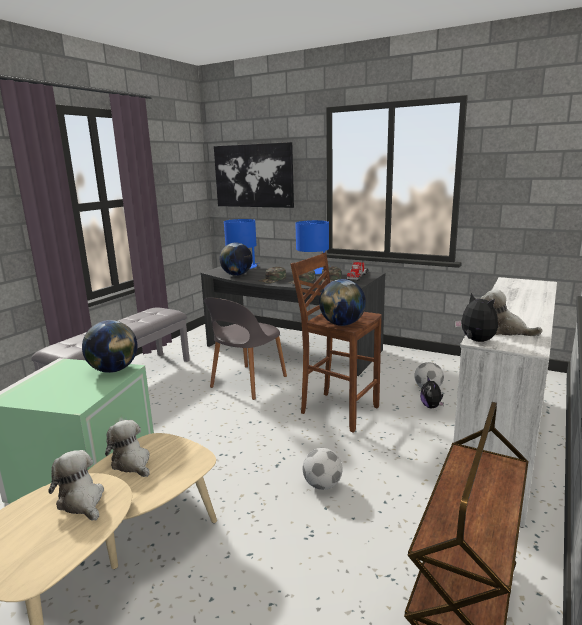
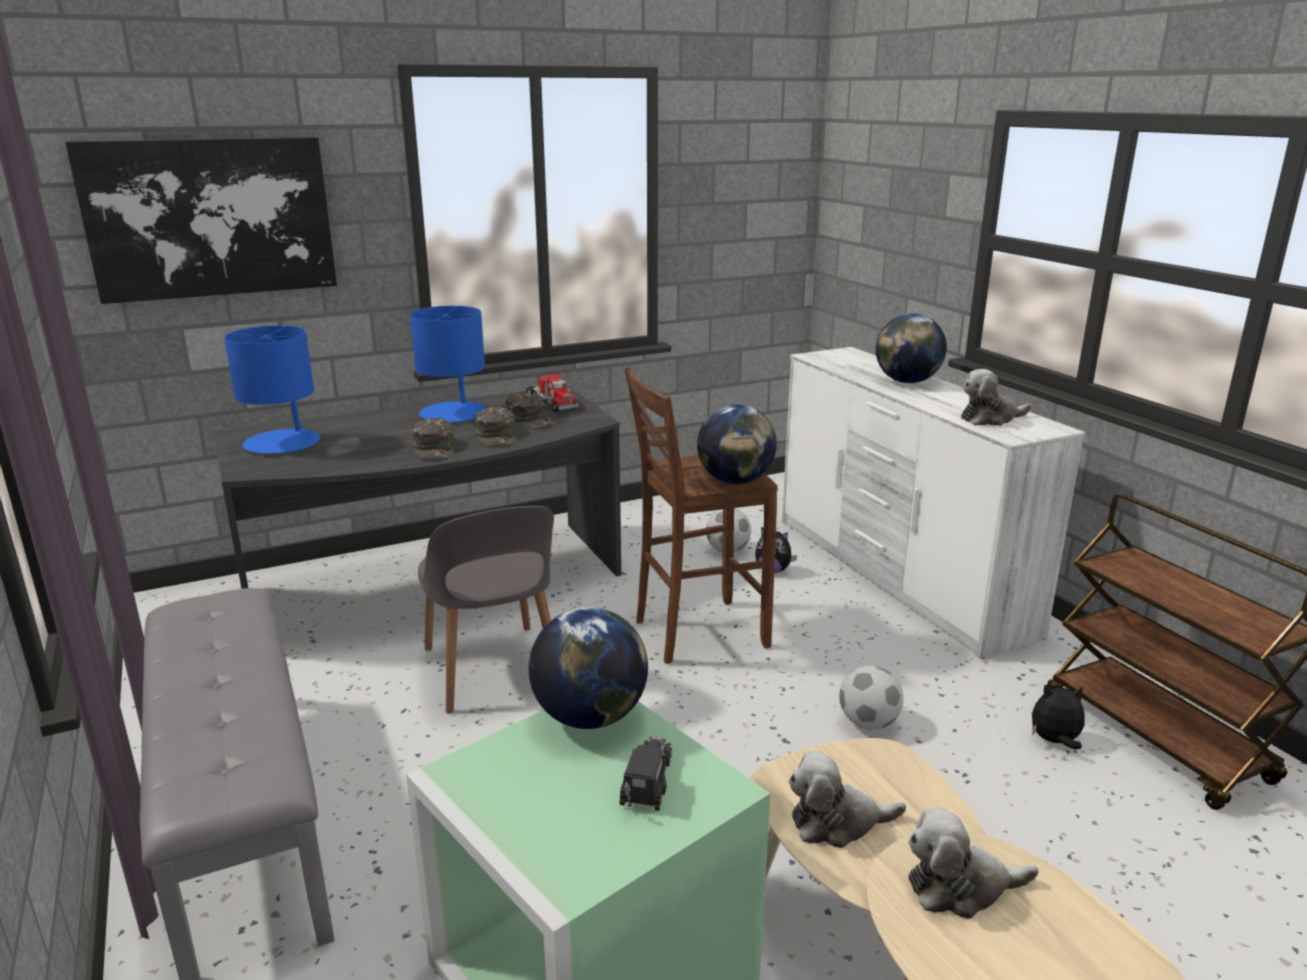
camera: 55 degrees left, 5 degrees up
(71, 392) = (647, 786): none -> toy truck
(237, 275) = (330, 461): globe -> globe (907, 382)
(475, 341) = (1010, 438): plush toy -> plush toy (1054, 741)

